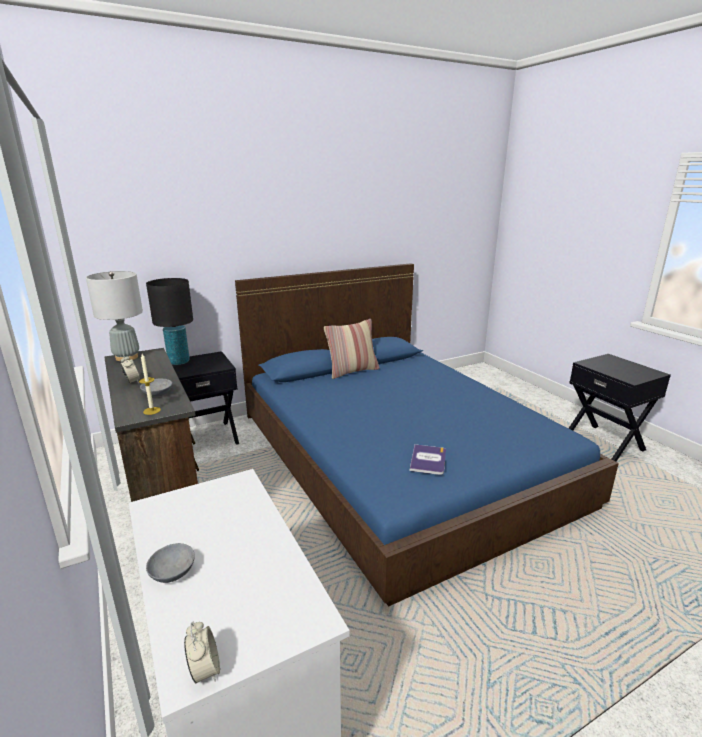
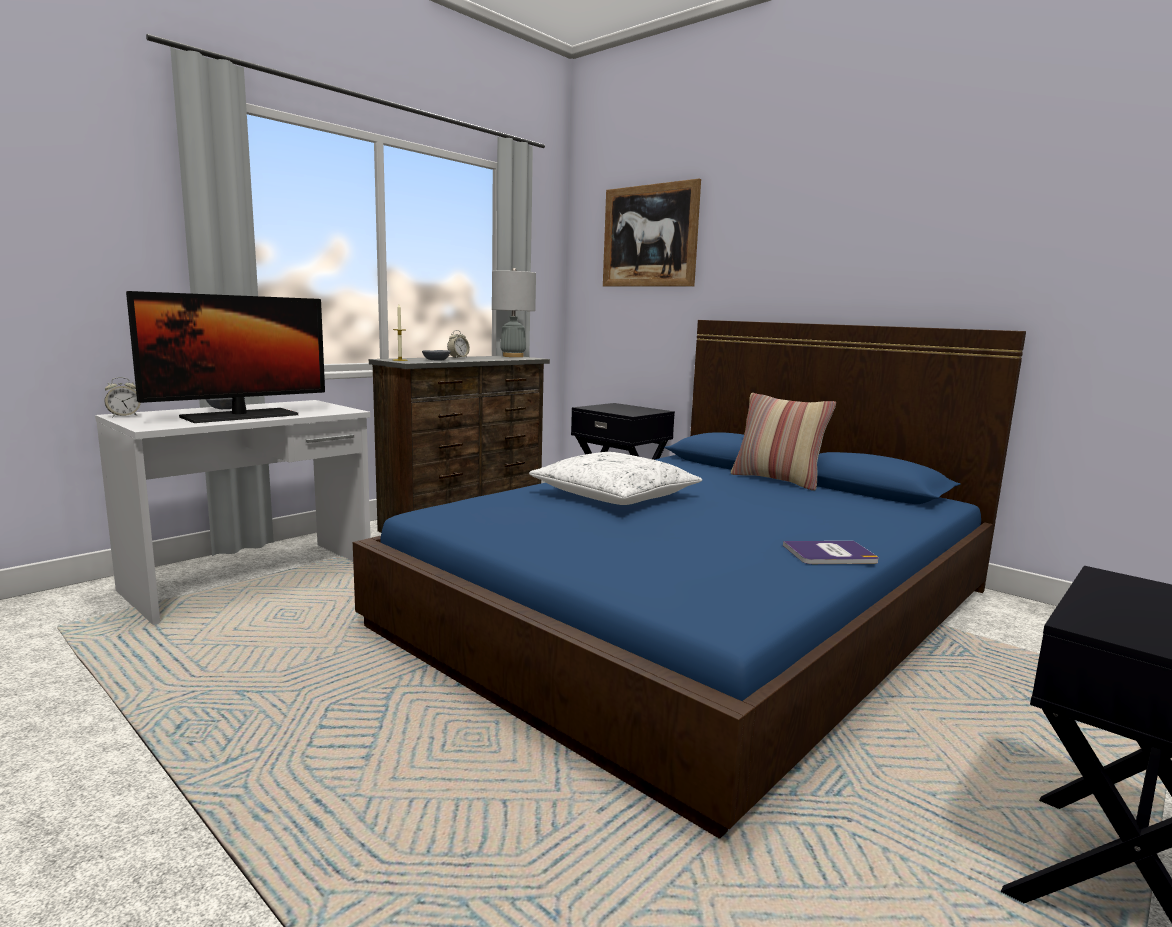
camera: 70 degrees right, 10 degrees down
(162, 215) = (649, 236): none -> picture
(179, 362) = (621, 406): black table lamp -> none
(251, 553) = (240, 416): none -> monitor
(371, 423) = (614, 495): none -> white pillow
(428, 460) = (529, 520): book -> book (830, 554)

